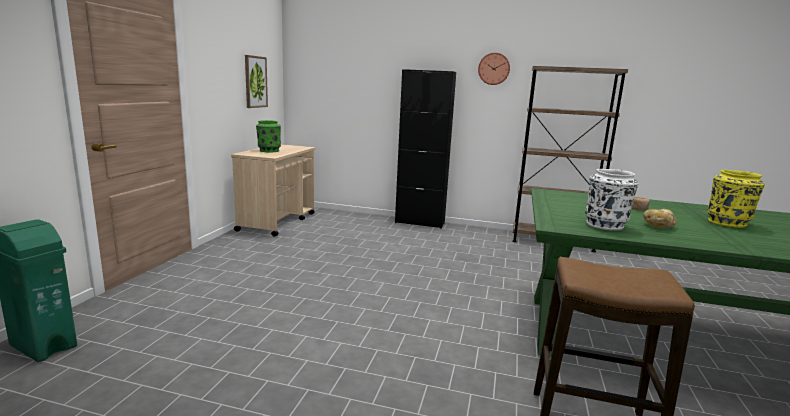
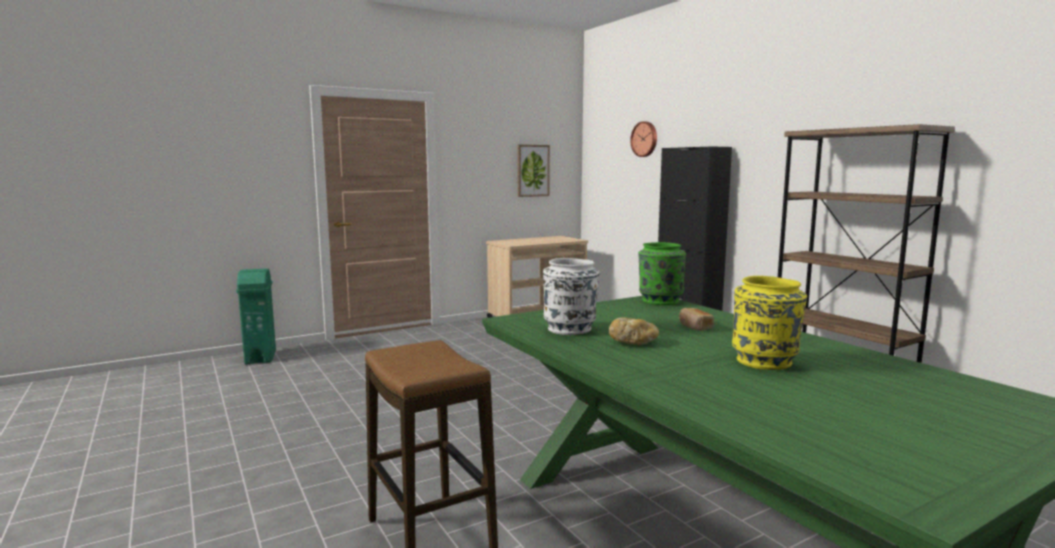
camera: 45 degrees right, 5 degrees down
(269, 151) = (528, 240): green vase -> green vase (659, 301)
(494, 69) = (776, 139): wall clock -> wall clock (645, 139)

